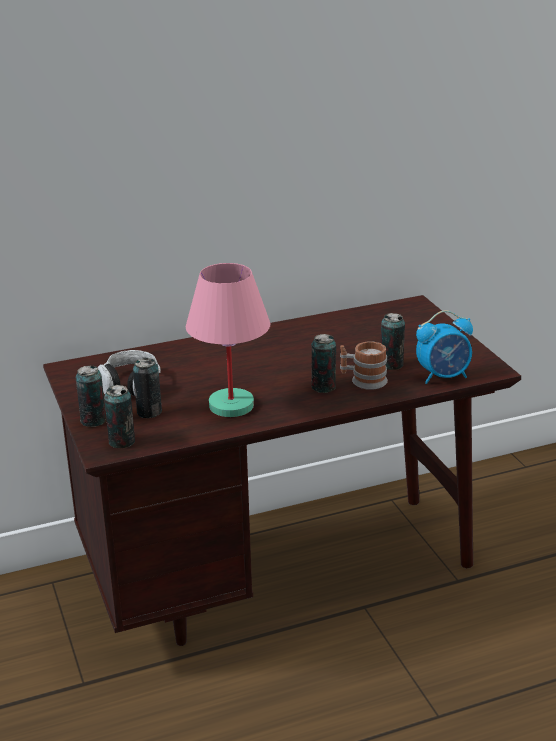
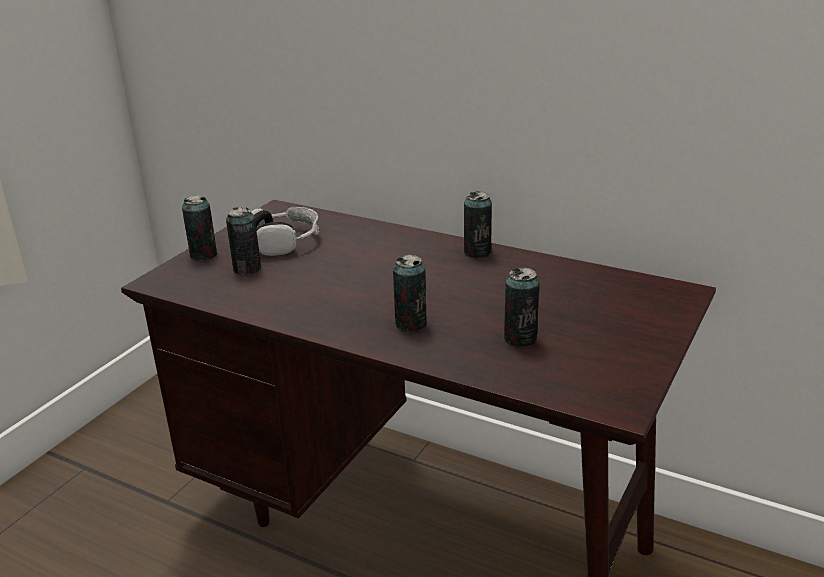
camera: 50 degrees right, 0 degrees up
(122, 441) = (181, 281): can -> can (477, 252)
(232, 405) = (308, 297): pink table lamp -> none
(363, 380) = (459, 338): mug -> none
(443, 376) = (547, 382): alarm clock -> none

